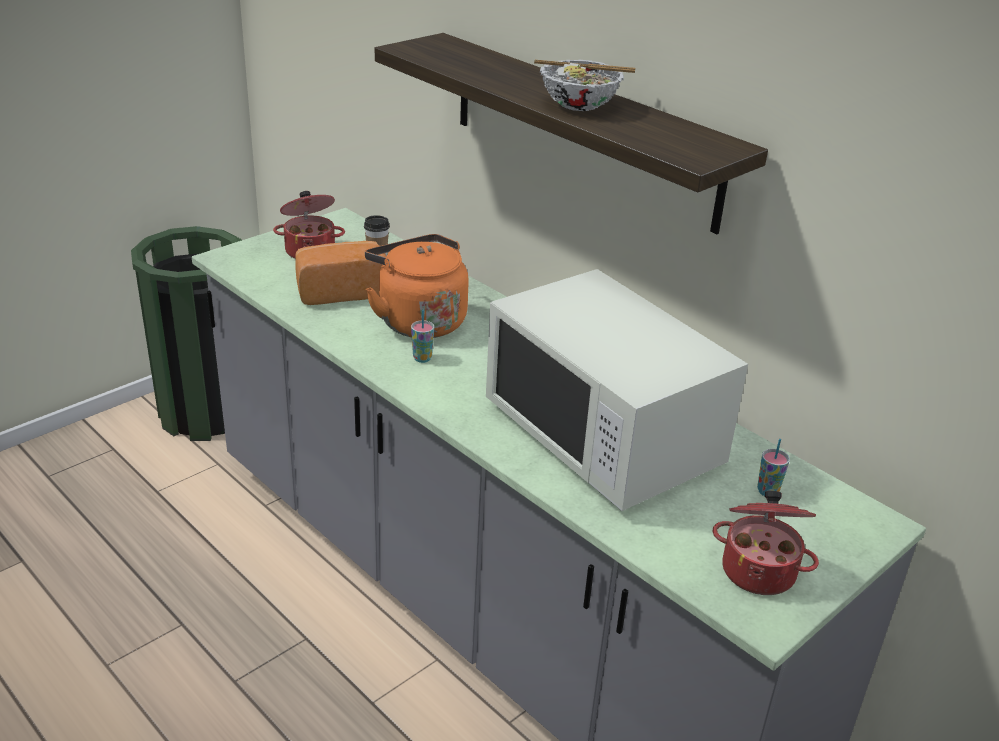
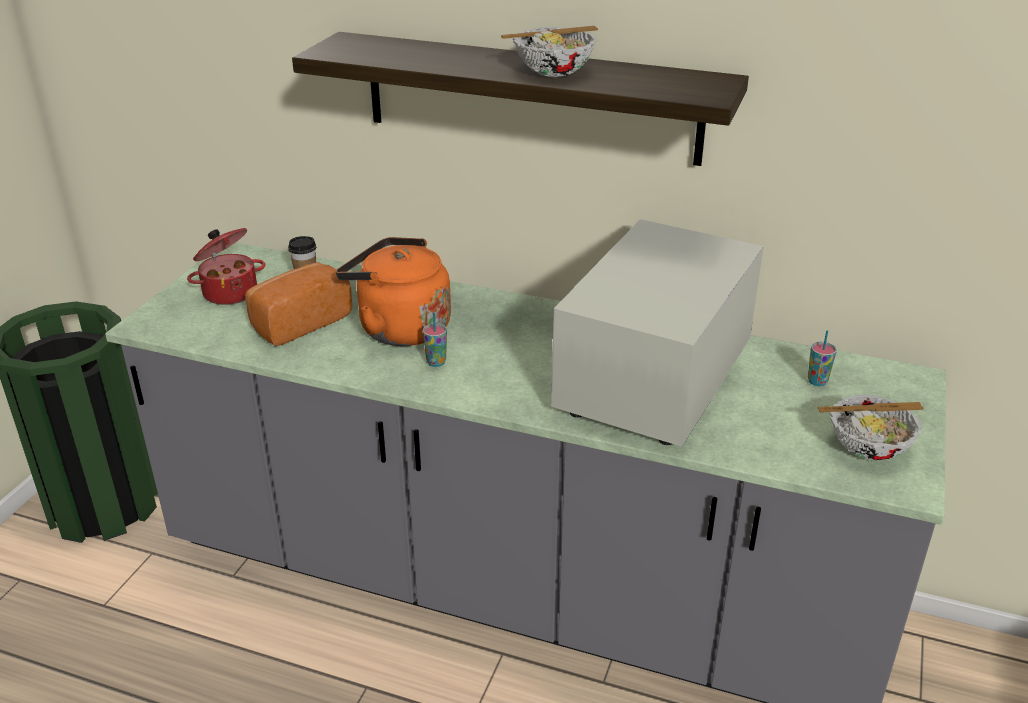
camera: 25 degrees left, 0 degrees up
(603, 438) = (655, 381): white microwave -> white microwave turned 90 degrees clockwise
(759, 570) = (868, 447): cooking pot -> bowl

